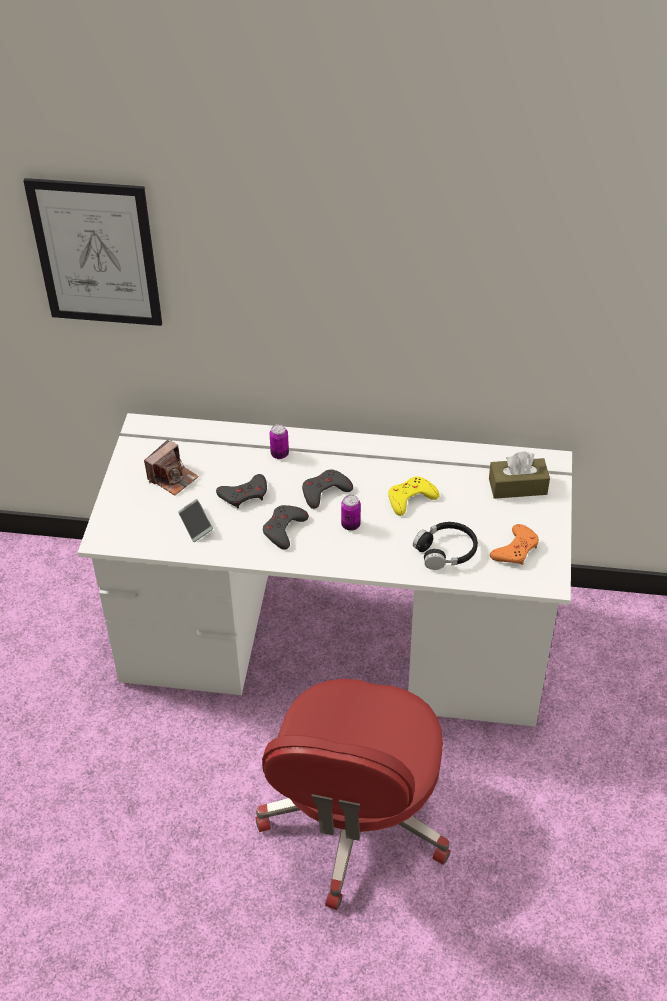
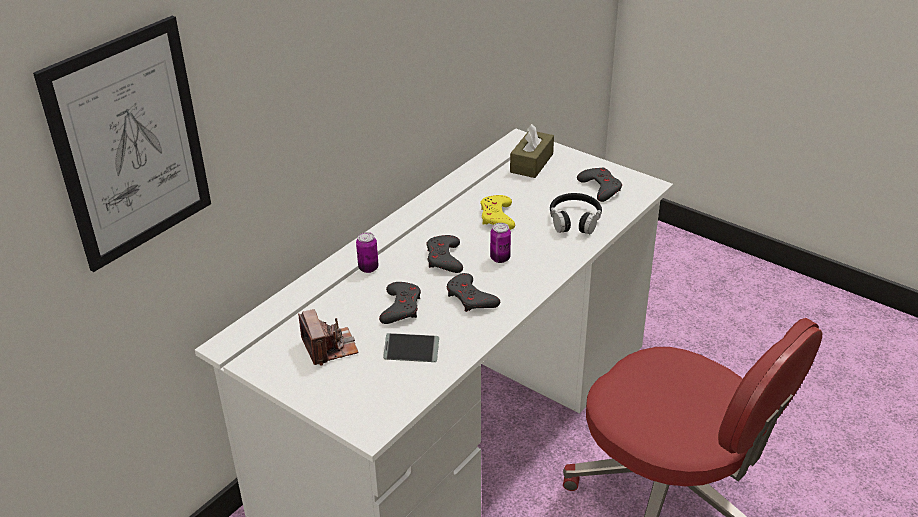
camera: 60 degrees left, 10 degrees down
(515, 549) = (600, 188): orange game controller -> grey game controller

